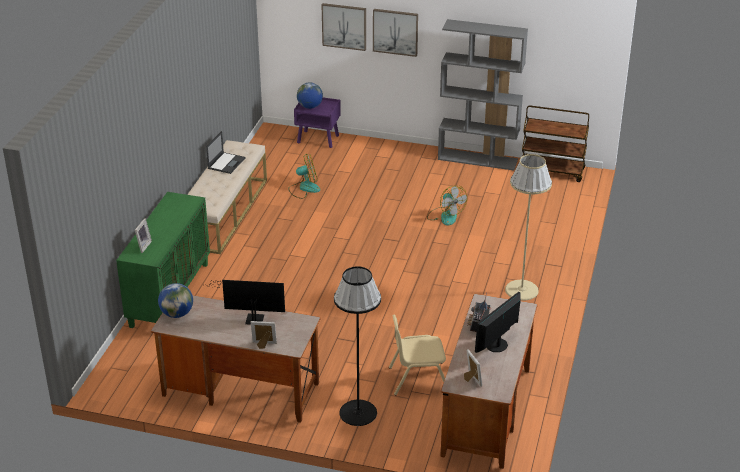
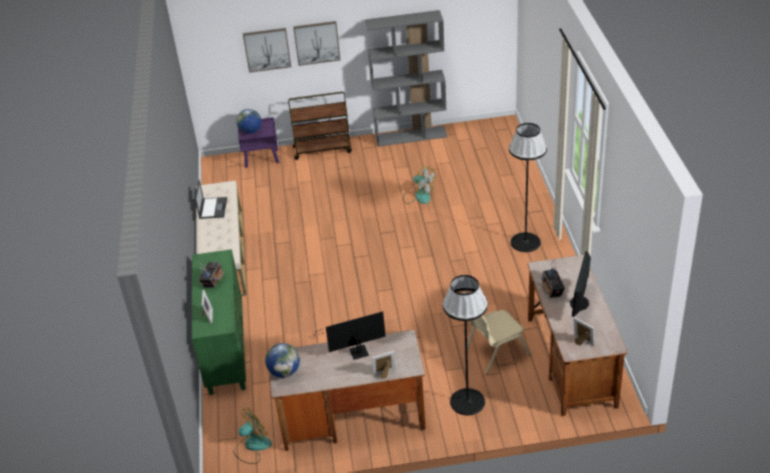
camera: 20 degrees left, 5 degrees up
(169, 218) = (213, 281): none -> radio
(304, 188) = (280, 208): fan -> fan (252, 446)
(522, 290) = (525, 242): beige floor lamp -> black floor lamp
(552, 171) = (478, 128): brown cart -> brown cart (323, 149)

